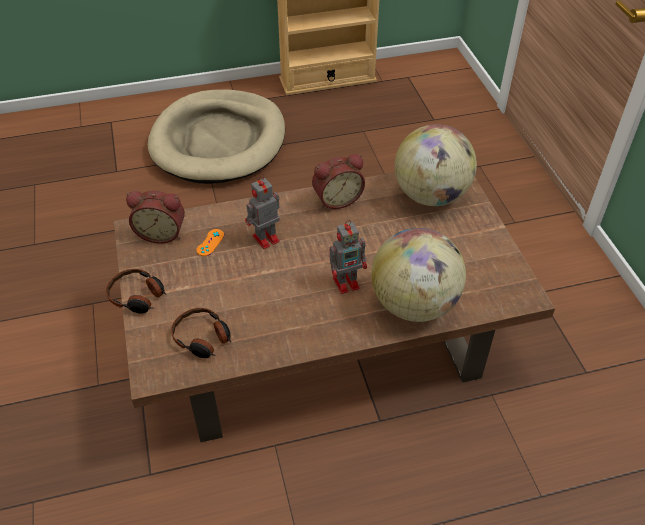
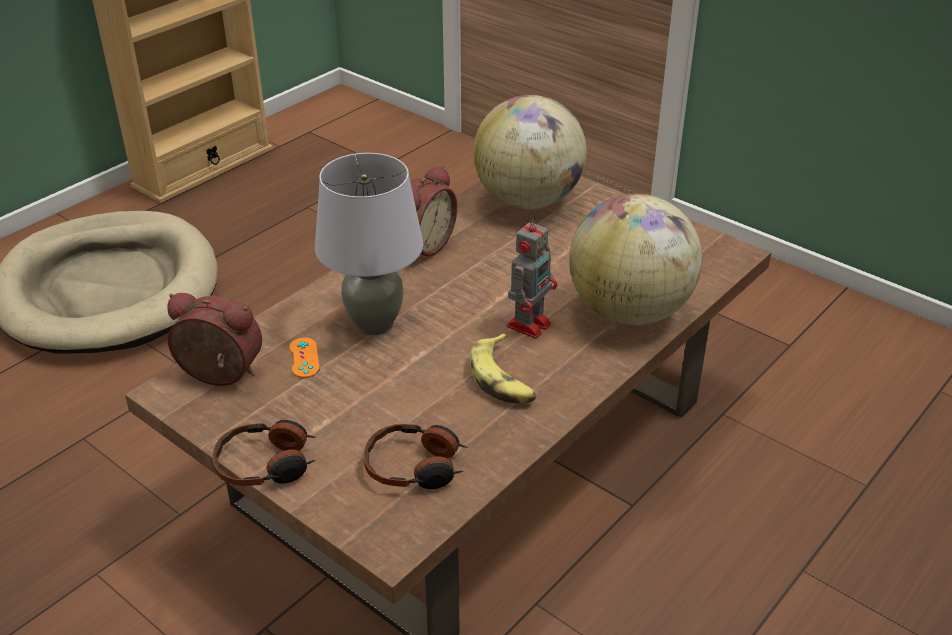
camera: 35 degrees left, 10 degrees down
(161, 233) = (219, 376): alarm clock -> alarm clock turned 135 degrees counterclockwise
(264, 239) = (375, 323): toy robot -> grey table lamp
(297, 310) = (503, 379): none -> banana

